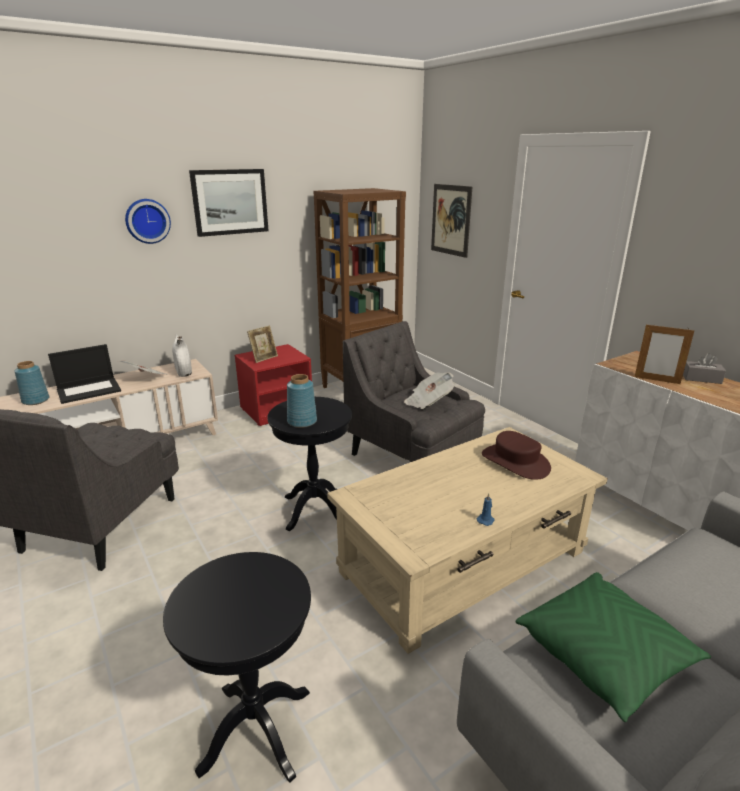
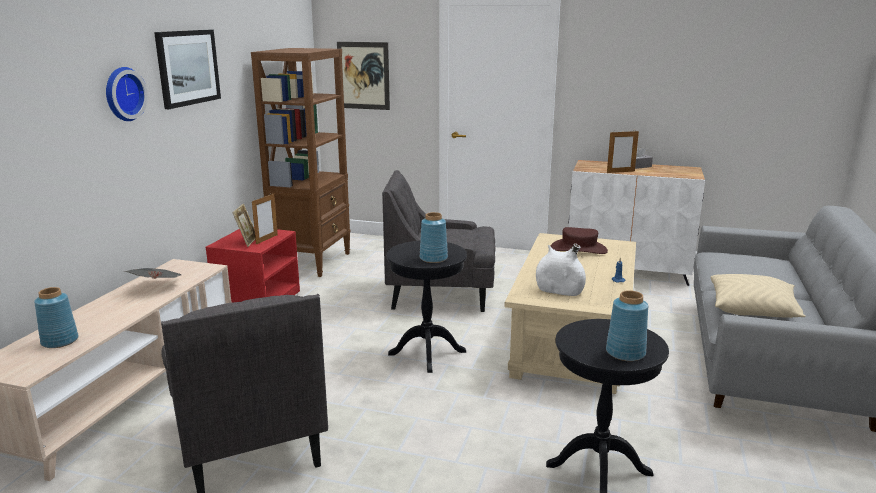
camera: 40 degrees left, 5 degrees down
(89, 390) = (111, 314): laptop -> none
(183, 372) = (189, 271): white vase -> white vase (559, 291)
(220, 622) = (625, 352): none -> blue vase
(279, 360) = (266, 239): none -> picture frame
(428, 402) = (458, 234): newspaper -> none
(604, 655) = (752, 309): green pillow -> beige pillow

